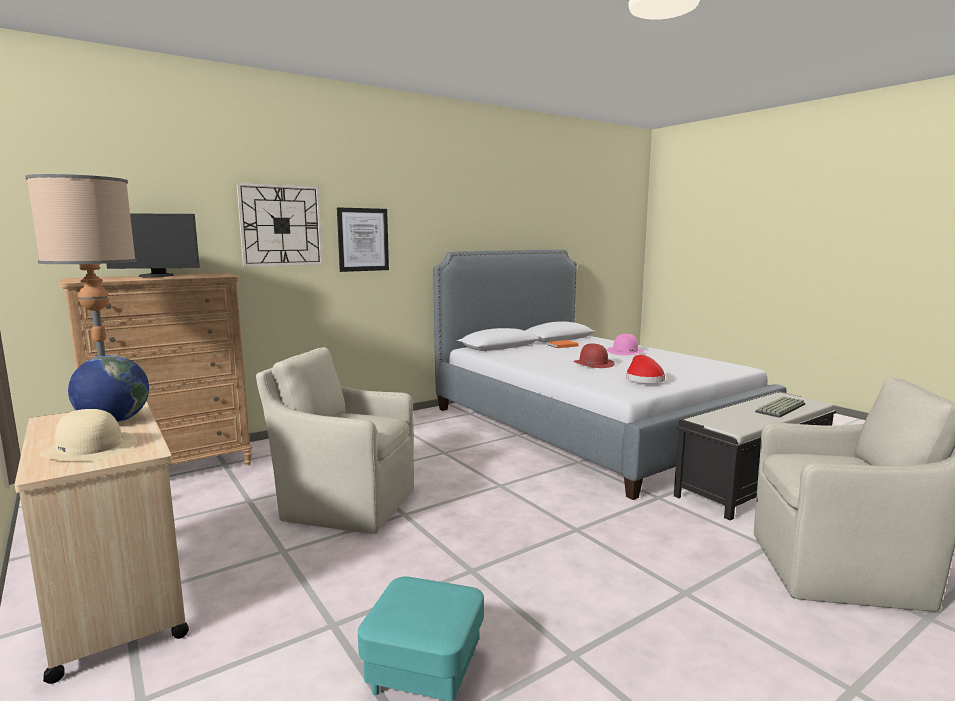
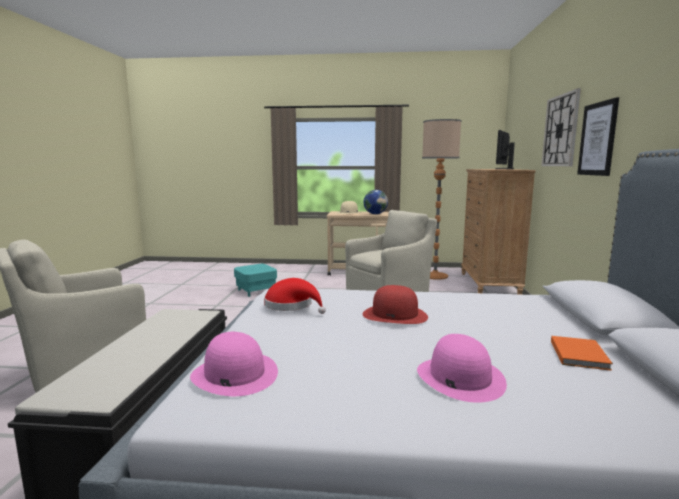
camera: 130 degrees right, 0 degrees up
(715, 368) = (234, 374): none -> pink hat
(781, 408) = (115, 359): keyboard -> none

